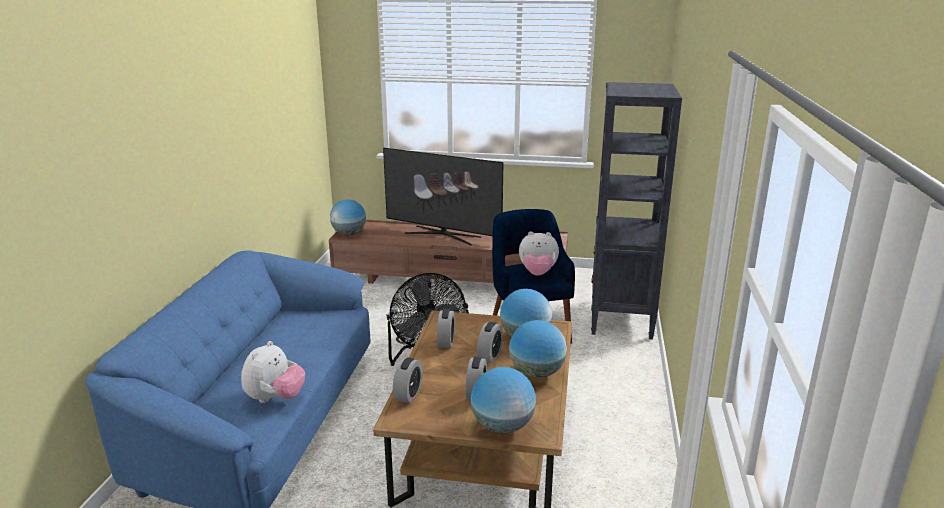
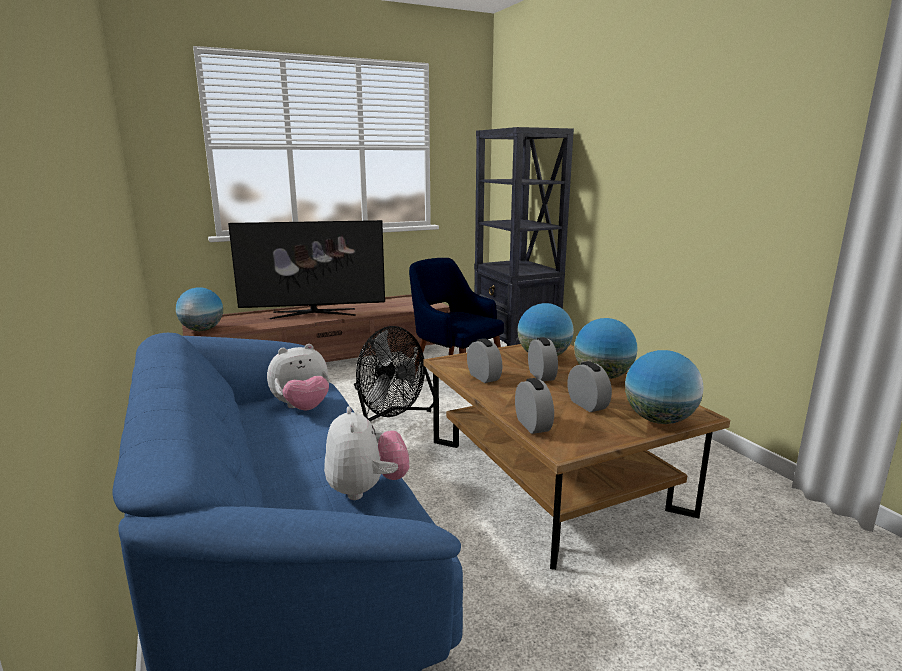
camera: 35 degrees left, 5 degrees down
(537, 273) = (465, 317): plush toy -> plush toy (302, 408)

